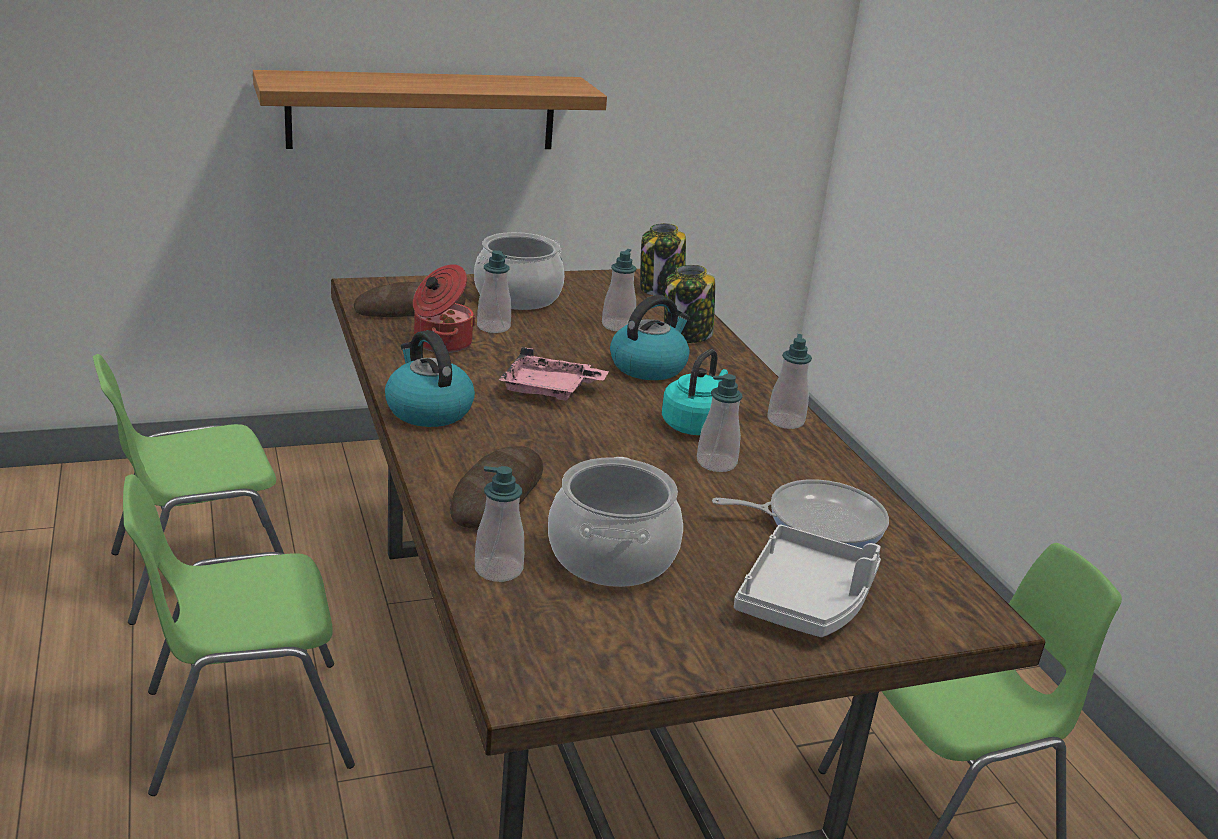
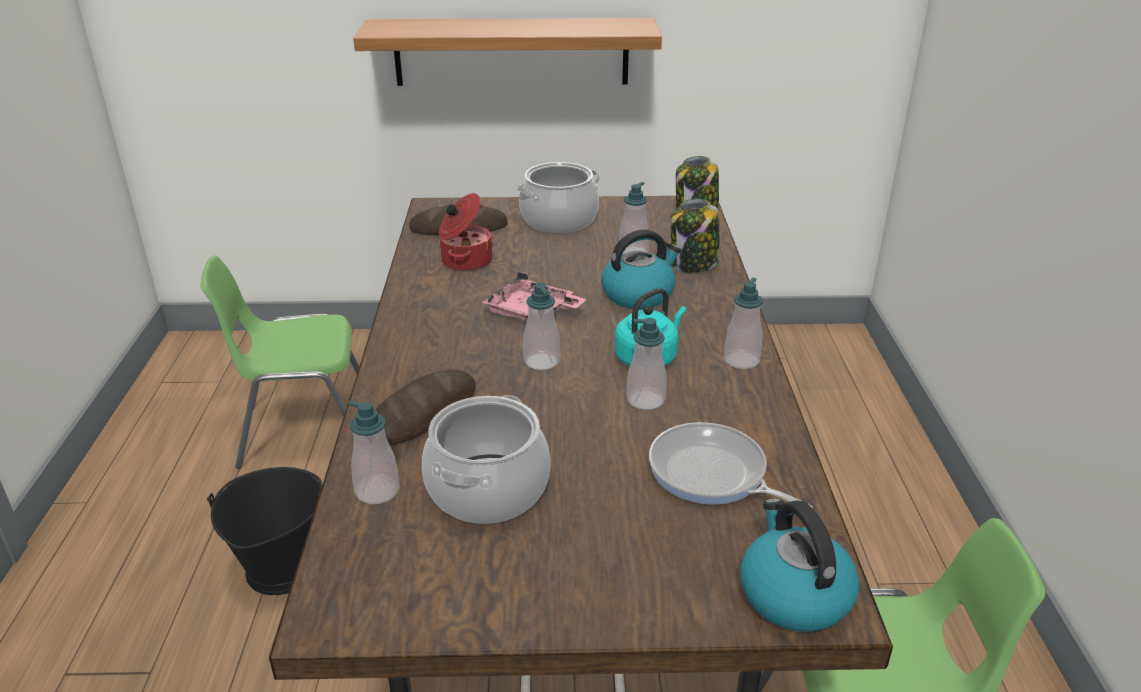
camera: 20 degrees right, 5 degrees up
(244, 726) = (281, 568): green chair -> black bucket
(427, 410) = (414, 326): kettle -> kettle (793, 594)
(493, 327) = (519, 248): soap dispenser -> soap dispenser (541, 361)
(806, 600) = (650, 561): grey tray -> none
(818, 522) = (712, 474): frying pan -> frying pan turned 150 degrees counterclockwise

